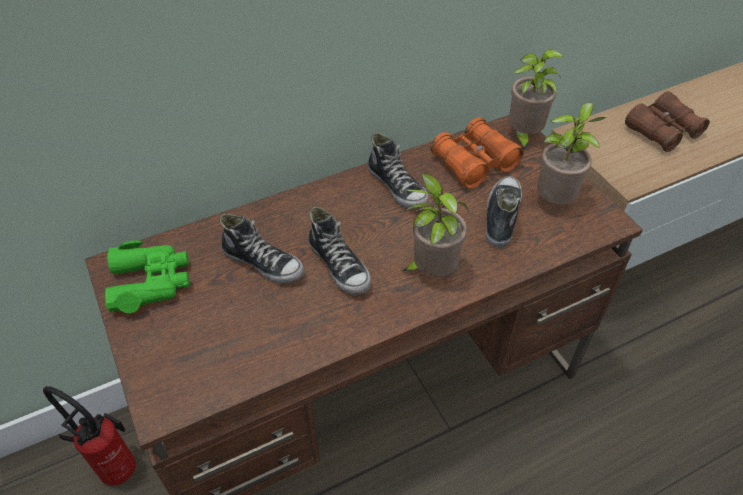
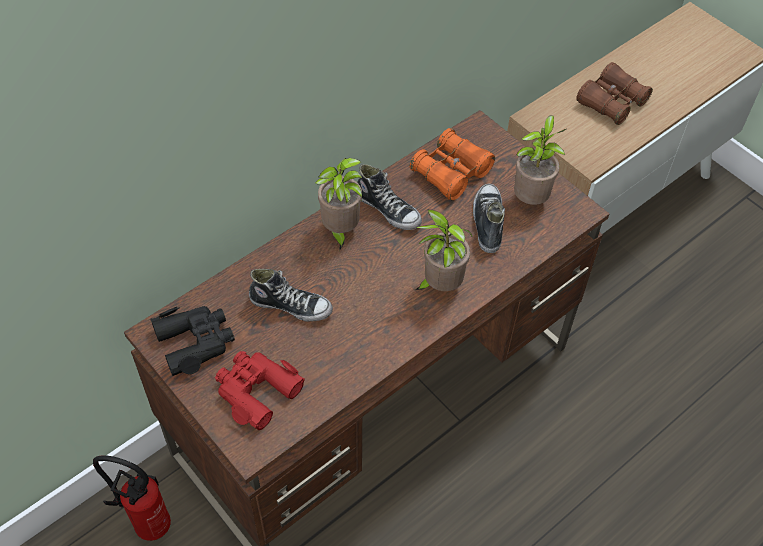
camera: 15 degrees left, 5 degrees up
(150, 282) = (195, 342): green binoculars -> black binoculars
(192, 346) = (256, 391): none -> red binoculars
(340, 266) = (359, 295): shoe -> none
(523, 136) = (489, 137): potted plant -> potted plant (340, 231)

